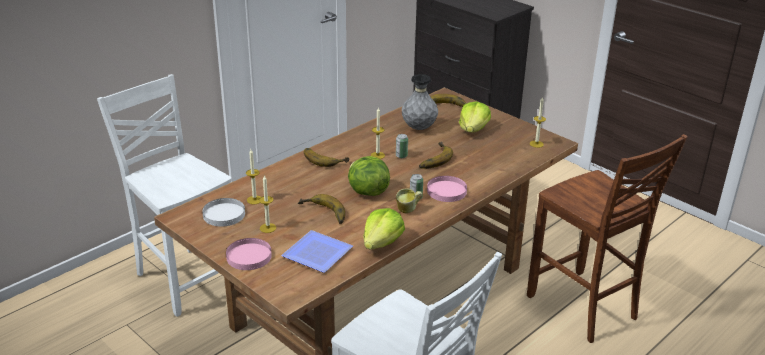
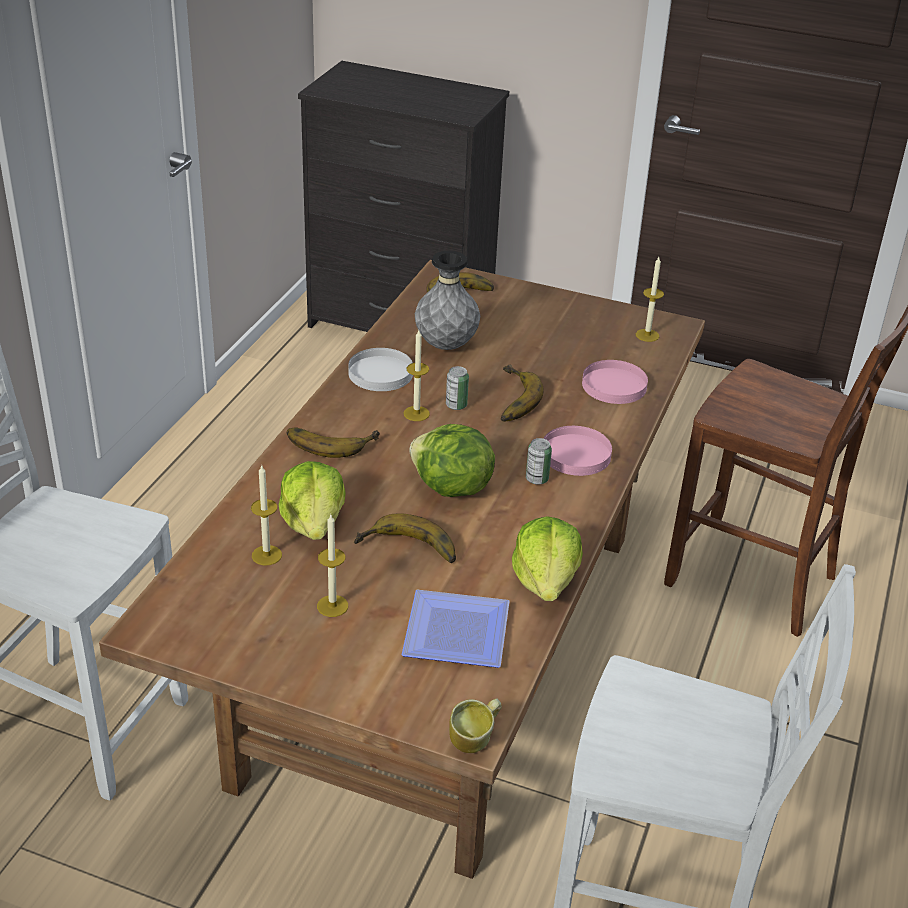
camera: 25 degrees left, 5 degrees up
(224, 214) = (232, 600): white plate -> white plate (381, 373)
(248, 256) = (340, 674): pink plate -> pink plate (613, 385)
(408, 210) = (543, 506): mug -> mug (475, 742)
(473, 129) = (534, 329): lettuce -> lettuce (314, 522)

